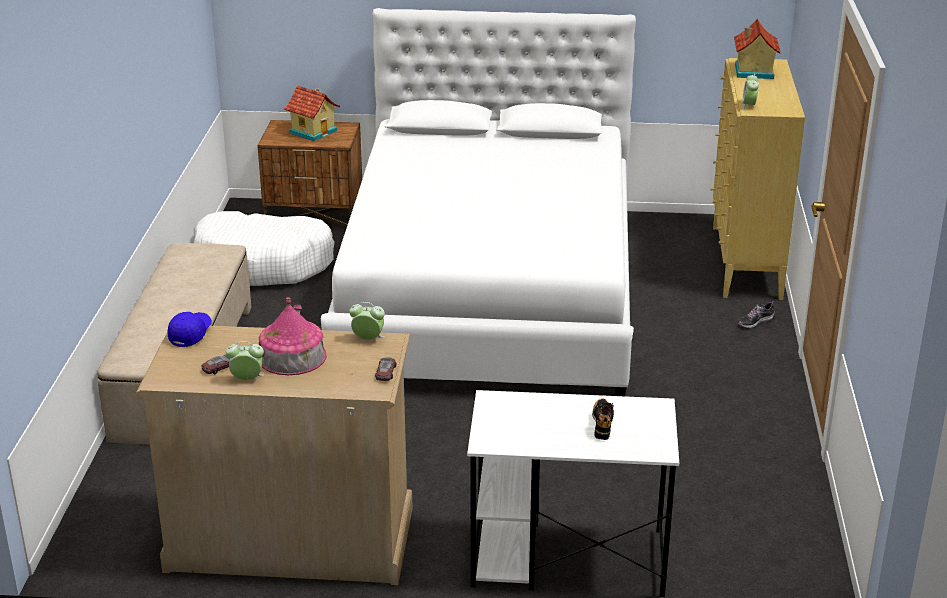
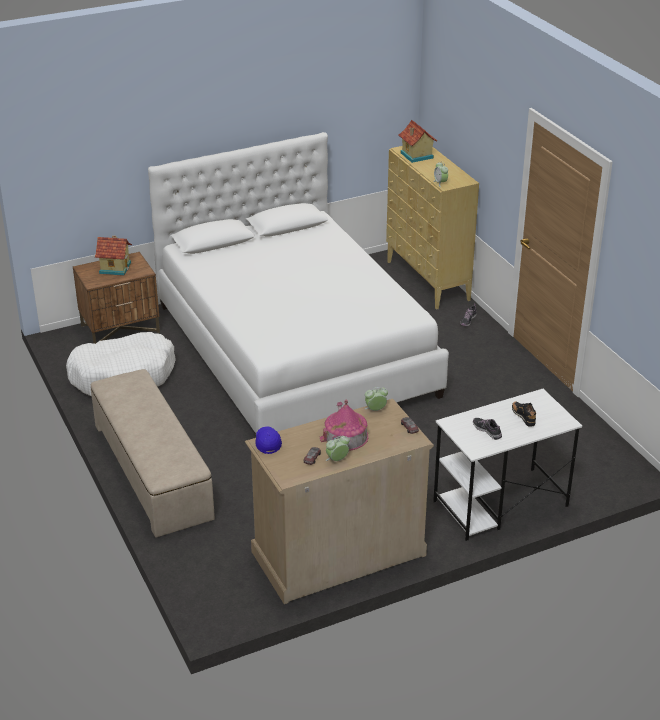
camera: 30 degrees left, 5 degrees up
(531, 424) = (487, 430): none -> shoe

